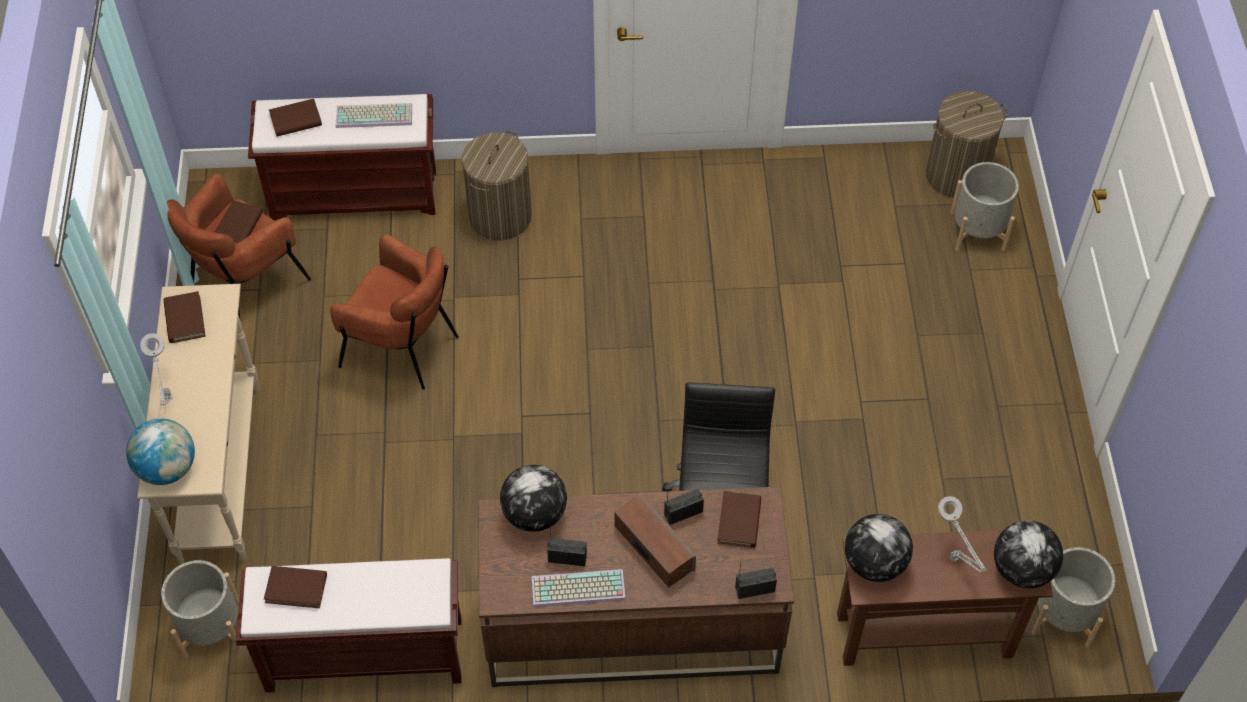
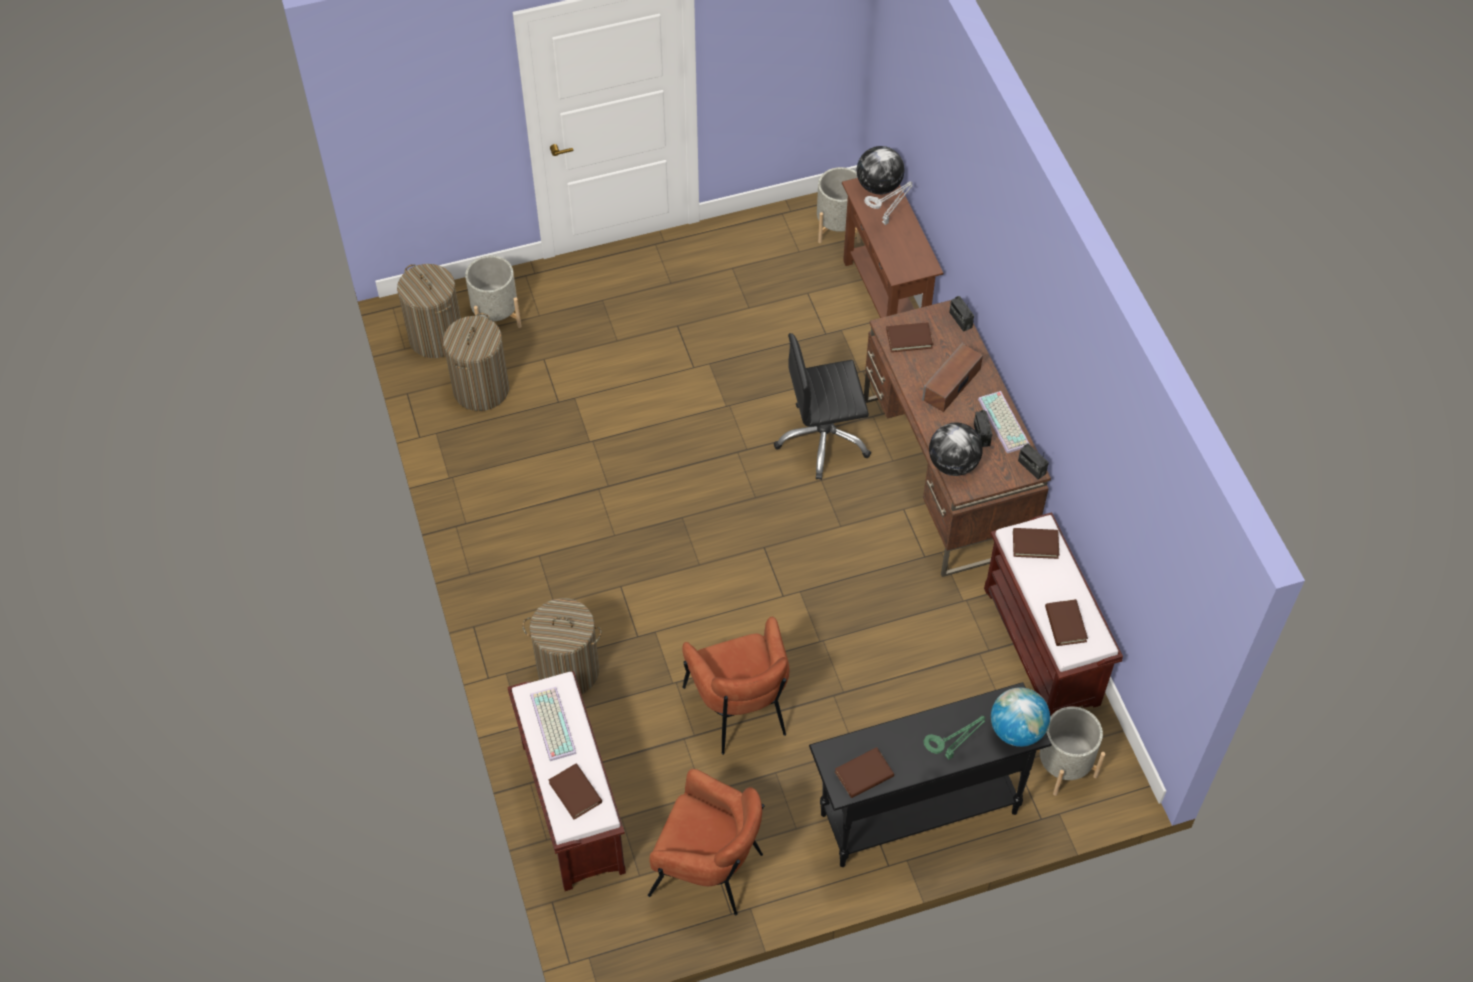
camera: 105 degrees left, 0 degrees up
(169, 399) = (950, 755): grey table lamp -> green table lamp
(221, 471) = (917, 813): beige console table -> black console table
(239, 226) = (693, 832): brown book -> brown book (1035, 544)
(402, 346) = (740, 708): brown armchair -> brown armchair turned 150 degrees clockwise
(683, 512) = (915, 373): radio -> radio (1031, 467)
(874, 202) = (481, 389): none -> laundry basket
(874, 563) = (905, 265): globe -> none

